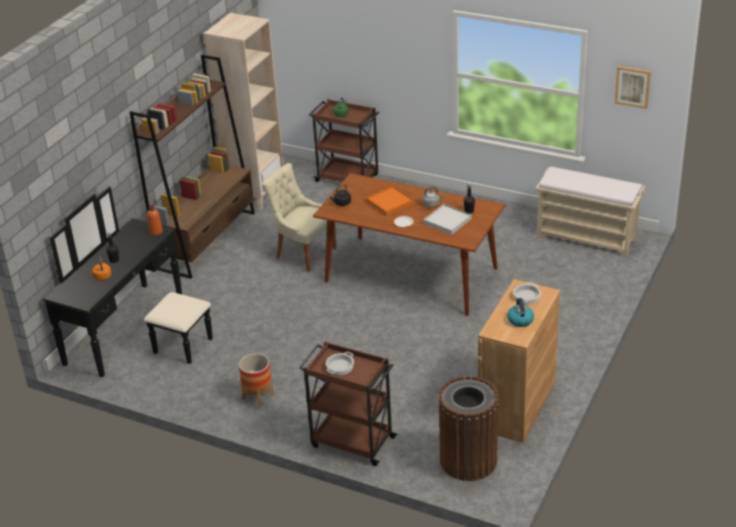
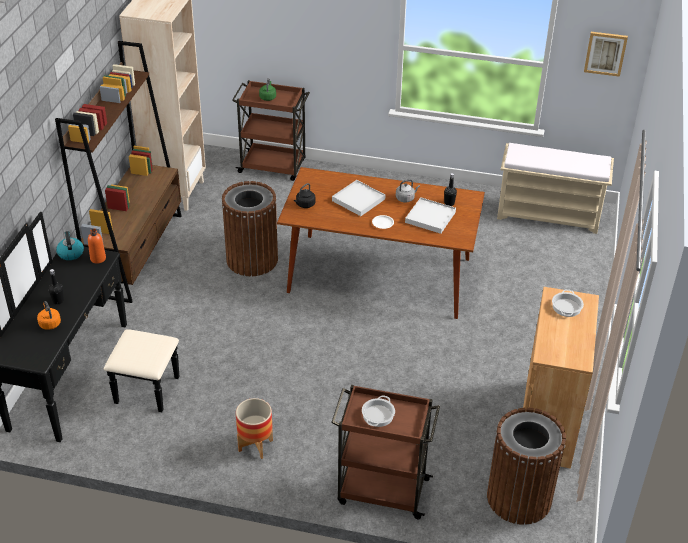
camera: 15 degrees left, 5 degrees up
(303, 253) = (252, 259): beige chair -> brown trash can
(389, 203) = (358, 200): orange tray -> white tray
(520, 320) = (571, 337): kettle -> kettle (70, 253)

